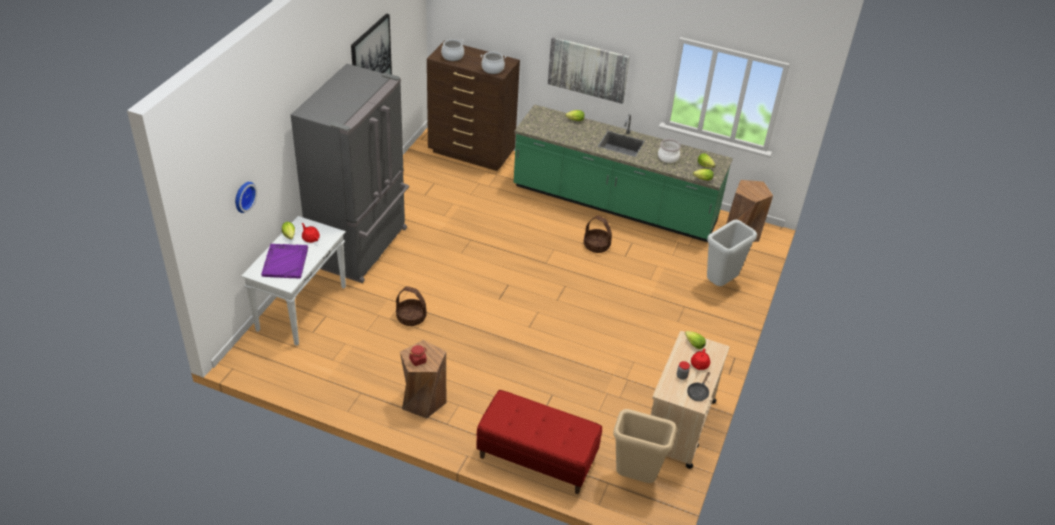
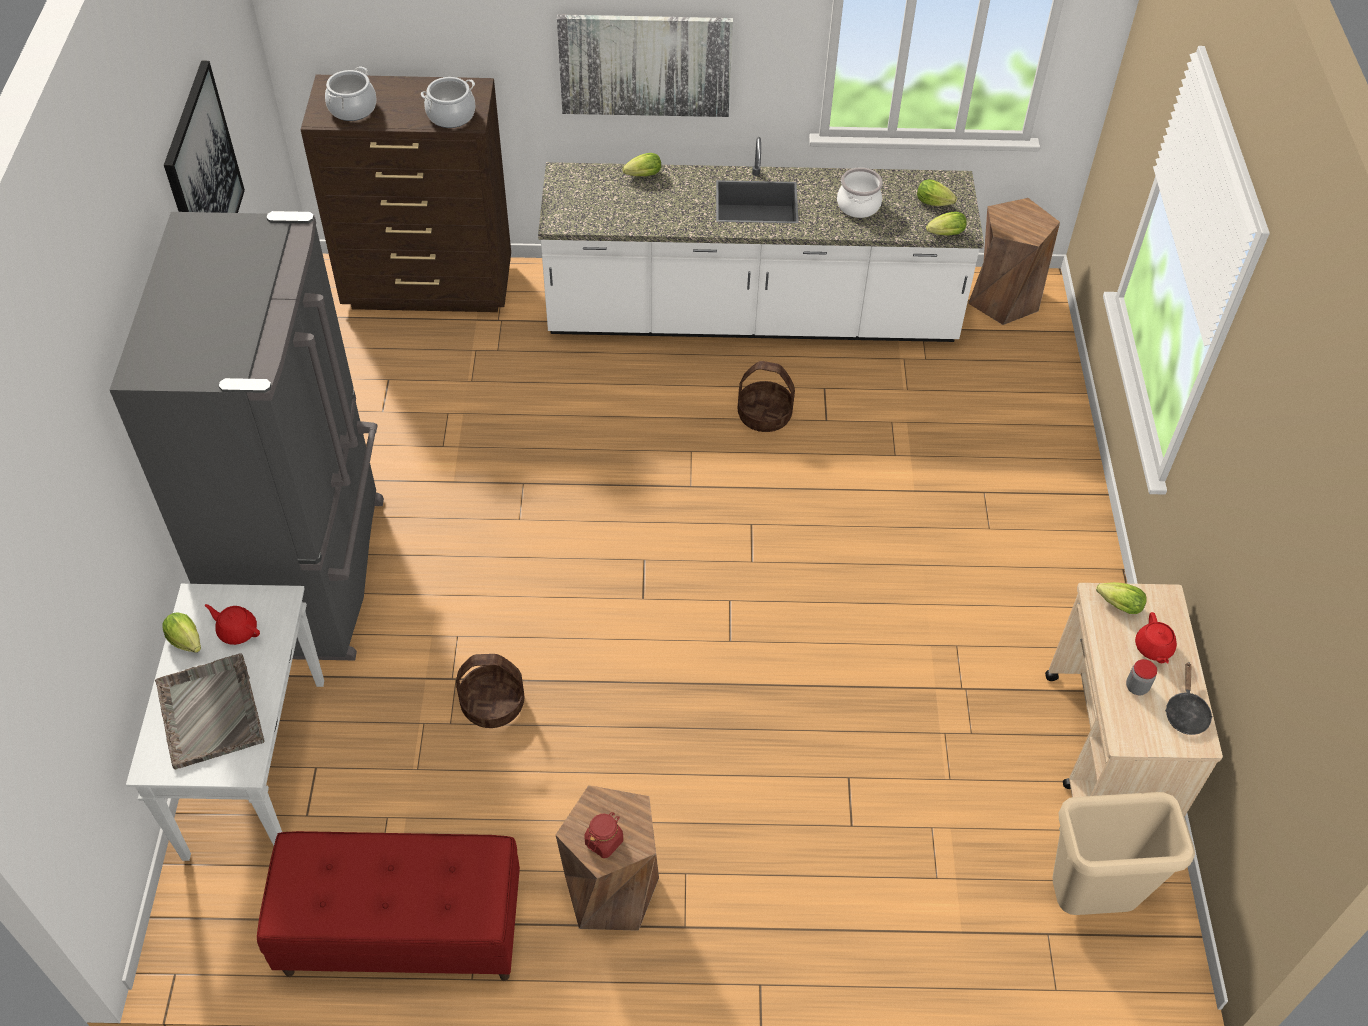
camera: 20 degrees left, 10 degrees up
(243, 196) = (76, 624): wall clock -> none
(285, 261) = (210, 711): purple tray -> grey tray
(536, 459) = (892, 935): red bench -> red bench (402, 932)
(614, 205) = (752, 317): green counter -> white counter
(721, 284) = (1021, 422): grey trash can -> none

